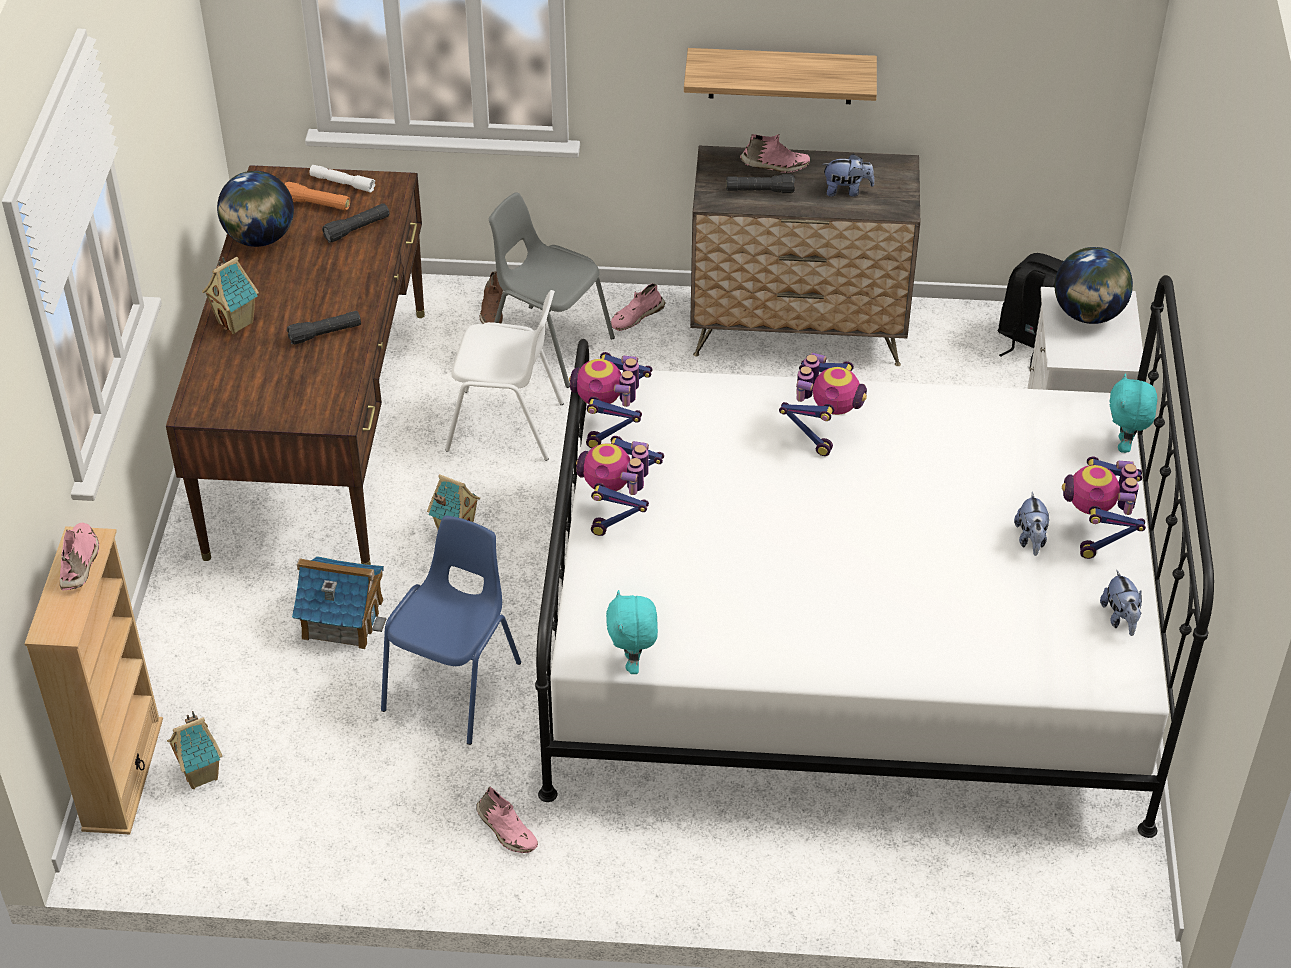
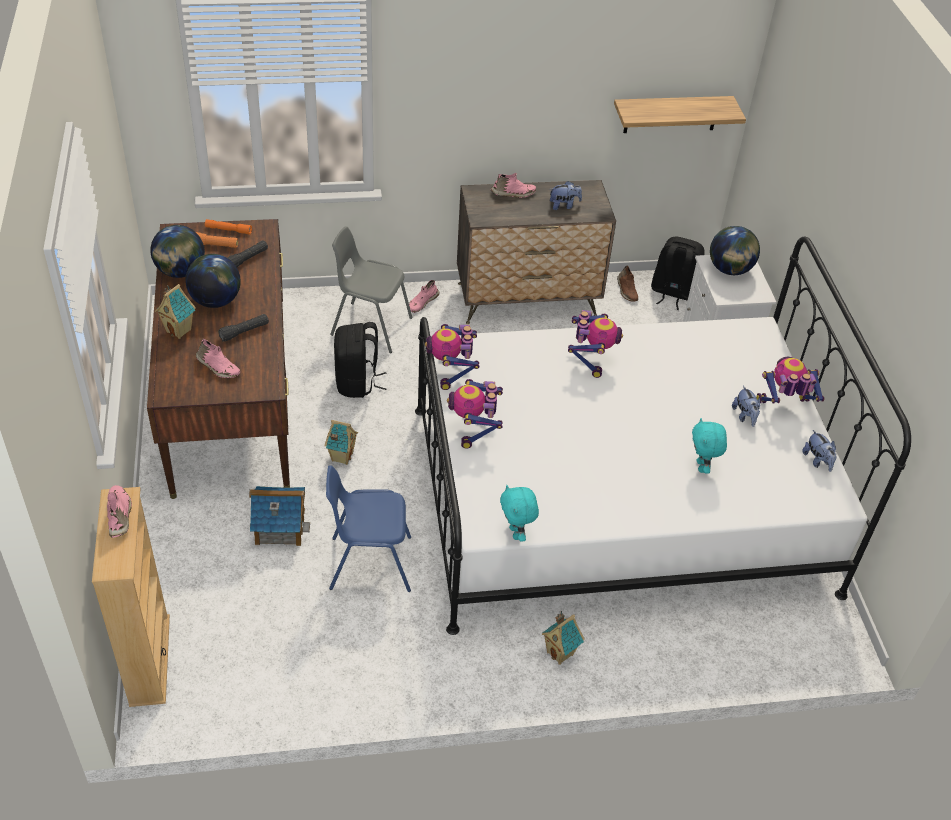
camera: 15 degrees left, 0 degrees up
(202, 775) = (207, 651): toy house -> toy house (560, 653)
(297, 285) = (215, 301): none -> globe
(342, 183) = (228, 230): white flashlight -> orange flashlight
(455, 686) = (369, 563): blue chair -> blue chair turned 105 degrees counterclockwise
(492, 310) = (327, 308): brown shoe -> brown shoe (626, 290)
(506, 427) = (357, 383): white chair -> black backpack
(506, 830) = (431, 659): pink shoe -> pink shoe (217, 367)
(760, 191) = (509, 210): black flashlight -> none
(780, 76) = (514, 134): shelf -> shelf (671, 114)
(1097, 531) = (783, 406): toy robot -> toy robot turned 90 degrees clockwise
(1125, 445) = (781, 349): turquoise plush toy -> turquoise plush toy (702, 467)

